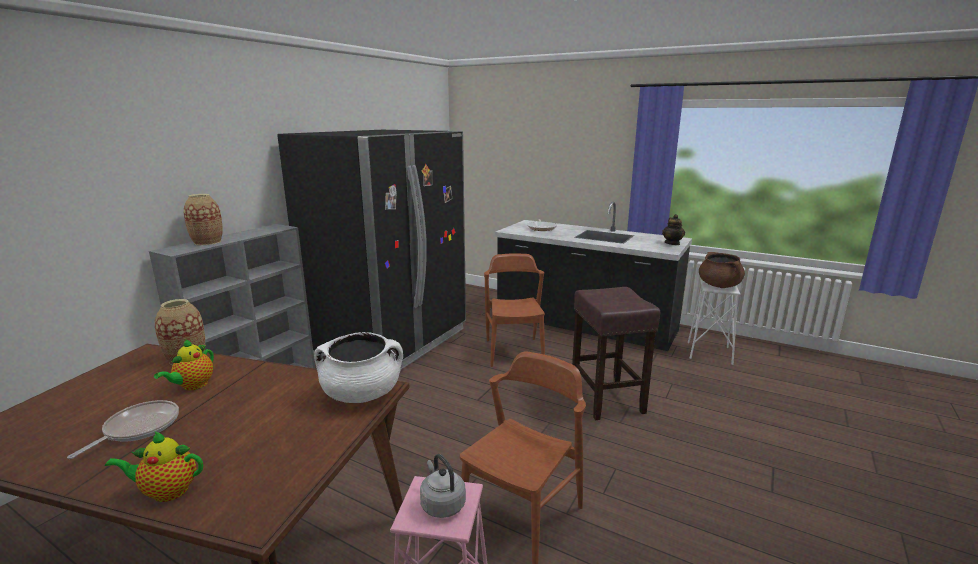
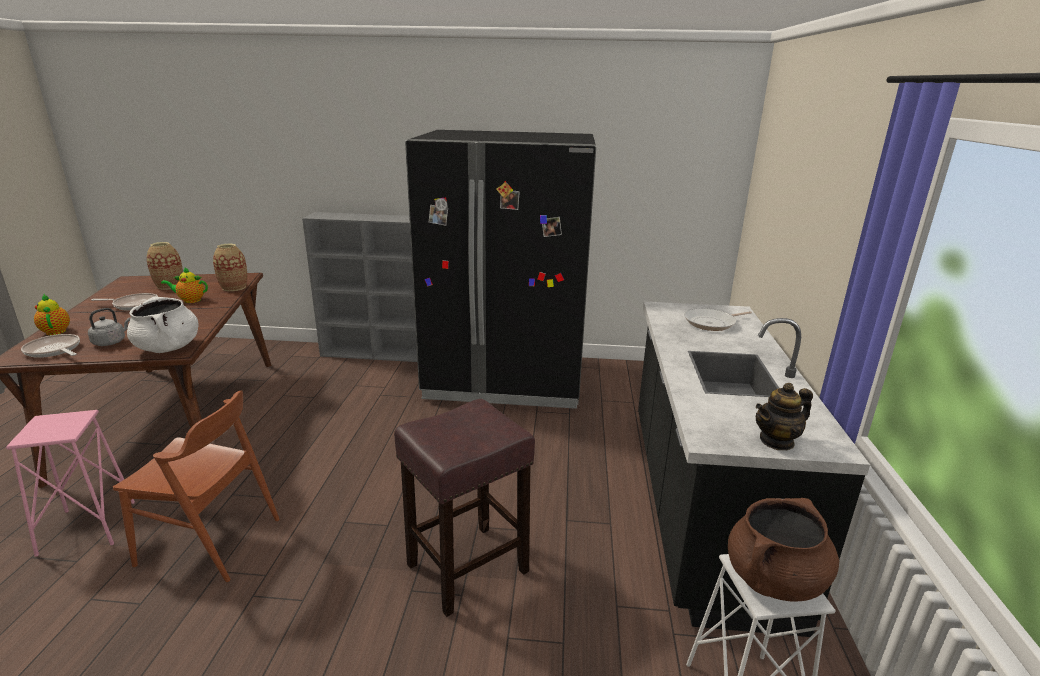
camera: 65 degrees right, 5 degrees up
(207, 242) = (347, 216): vase -> vase (169, 286)
(269, 480) = (54, 350): none -> frying pan
(442, 504) = (53, 427): grey kettle -> grey kettle (111, 342)
(514, 352) = (549, 460): brown chair -> none

